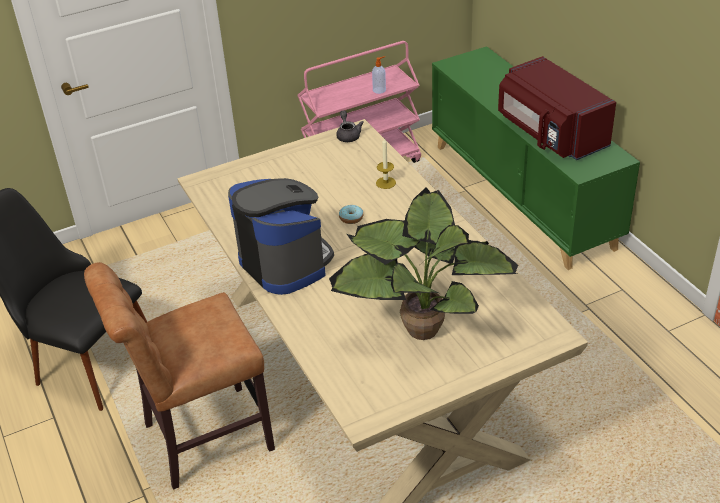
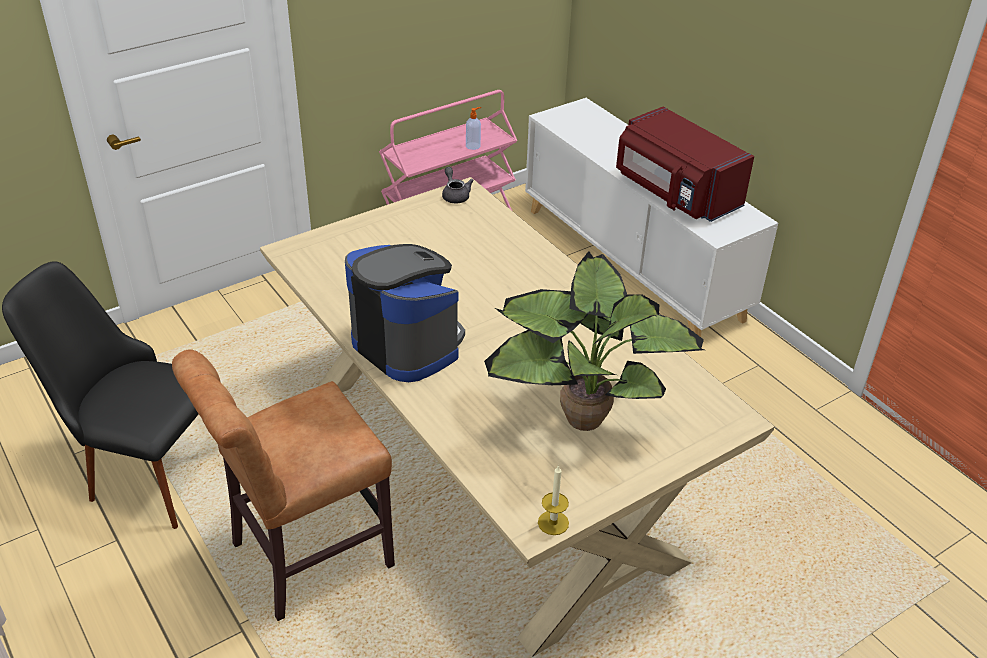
camera: 10 degrees left, 0 degrees up
(351, 218) = (476, 290): donut -> none
(385, 183) = (509, 249): candle -> candle (553, 523)
(522, 195) = (632, 263): green cabinet -> white cabinet

